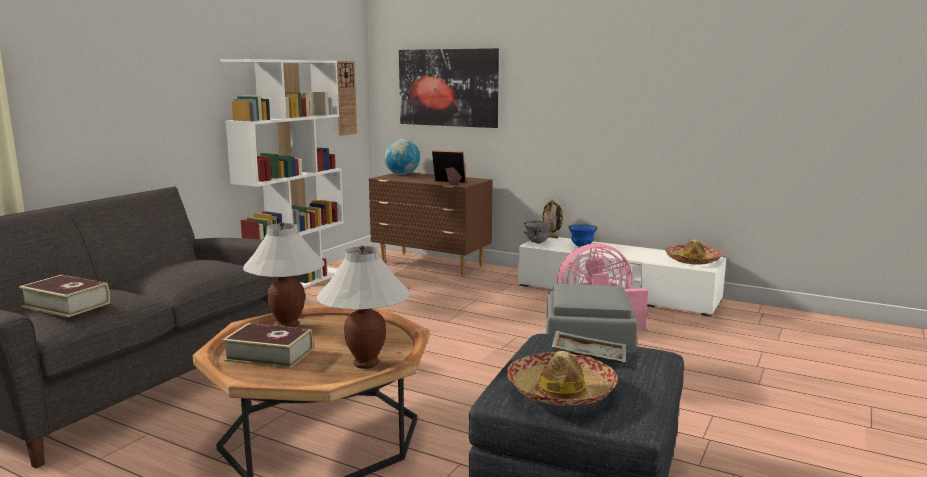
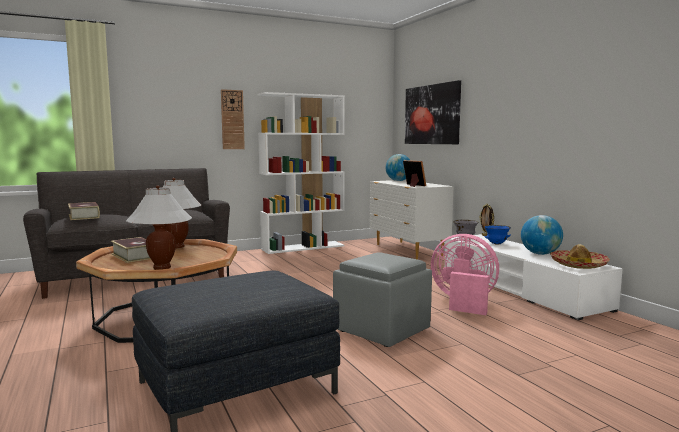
camera: 35 degrees right, 5 degrees down
(345, 98) = (367, 124): wall clock -> wall clock (232, 119)
(431, 264) = (408, 250): brown dresser -> white dresser
(560, 391) = (184, 293): hat -> none
(589, 355) = (257, 283): grey tray -> none
(641, 252) = (540, 254): none -> globe

